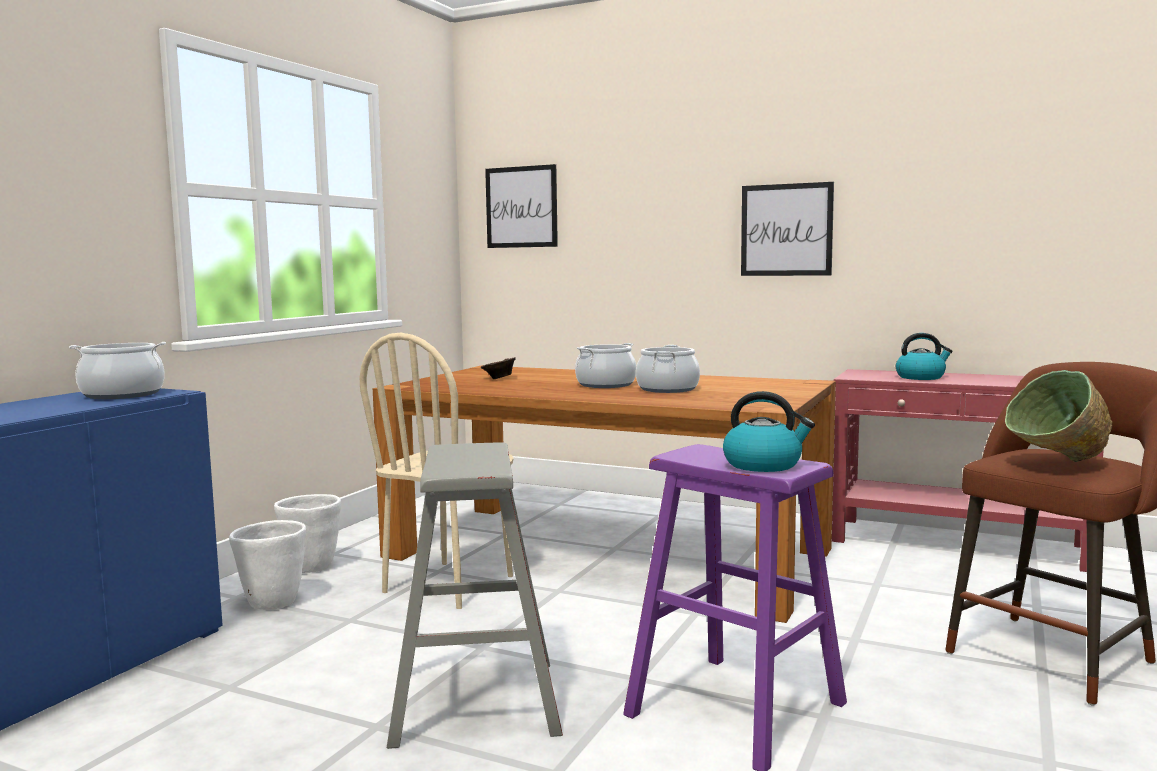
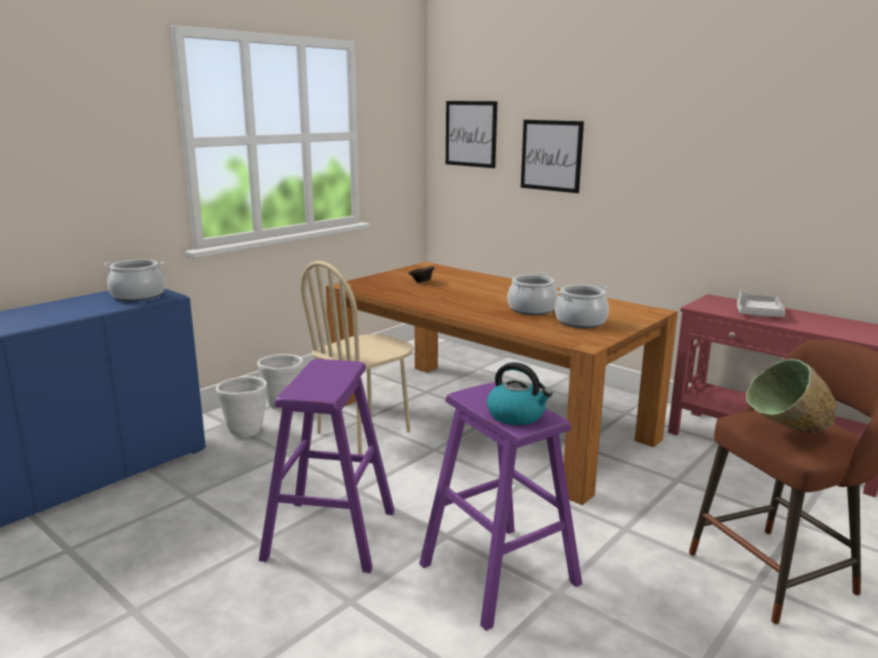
camera: 15 degrees right, 10 degrees up
(475, 701) = (330, 534): grey stool -> purple stool
(606, 385) = (491, 298): cooking pot -> cooking pot (581, 322)
(786, 230) = (670, 172): picture -> picture (551, 155)
(921, 377) = (757, 313): kettle -> grey tray

